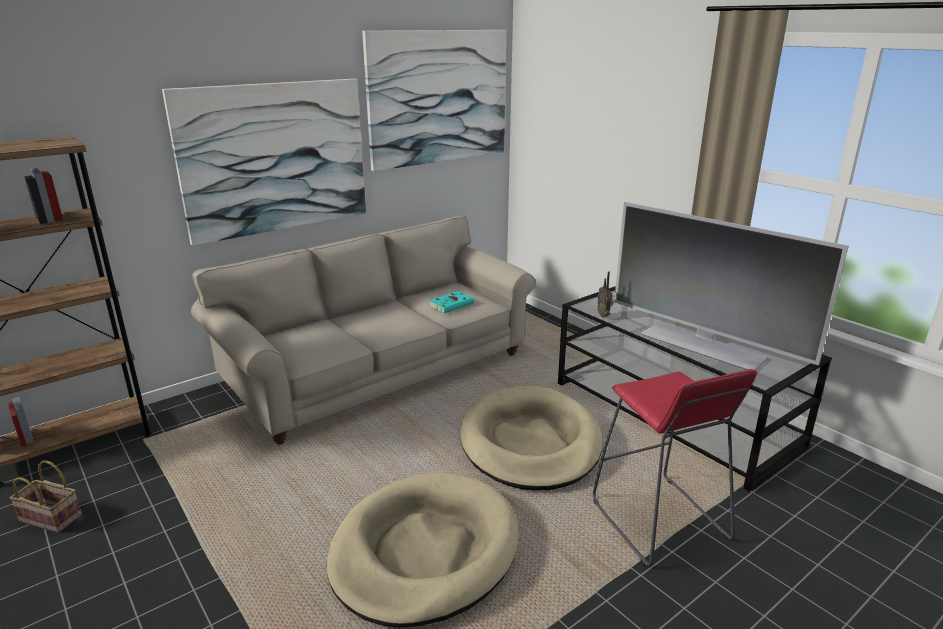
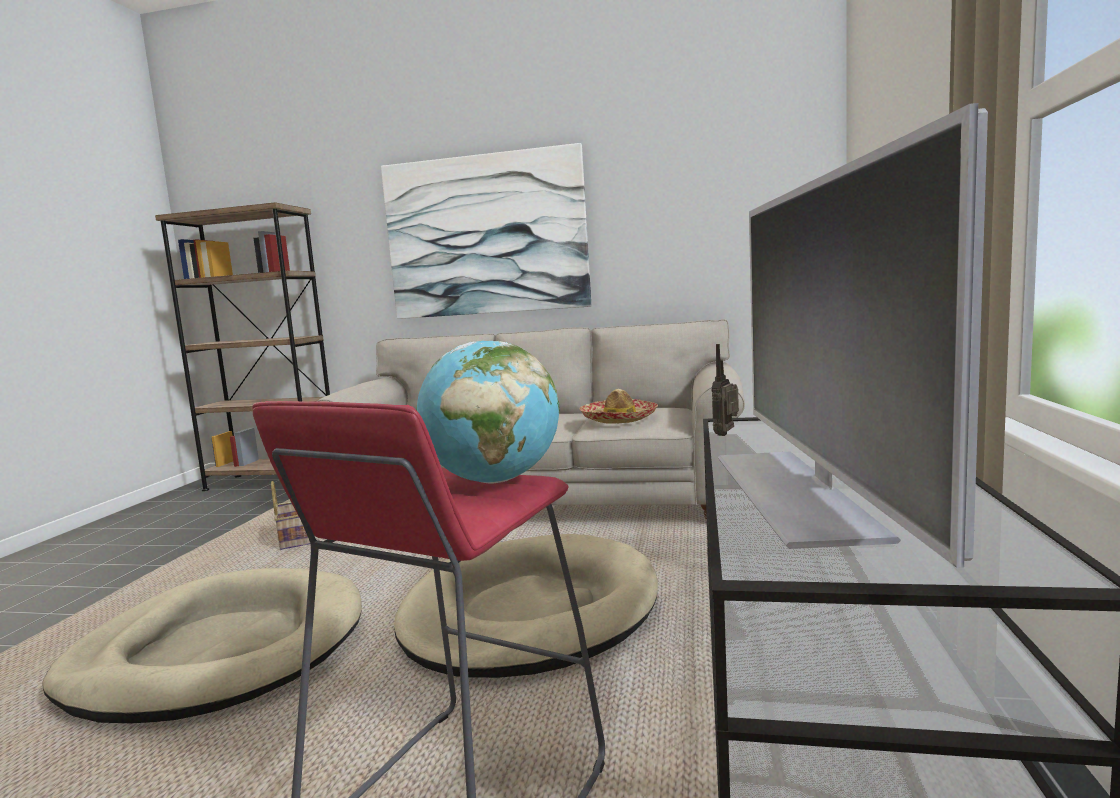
camera: 50 degrees right, 15 degrees down
(53, 518) = (176, 515): basket -> basket (296, 539)
(439, 97) = (707, 161): picture -> none
(452, 304) = (619, 419): turquoise book -> hat
(672, 381) = (494, 481): none -> globe

